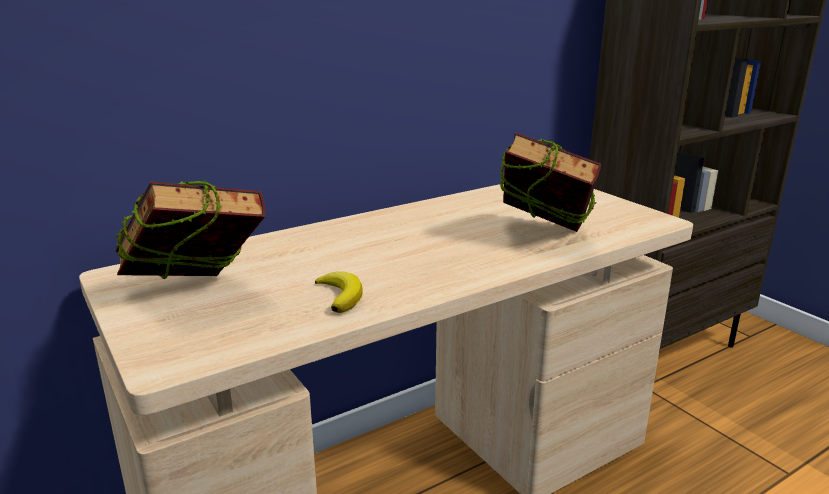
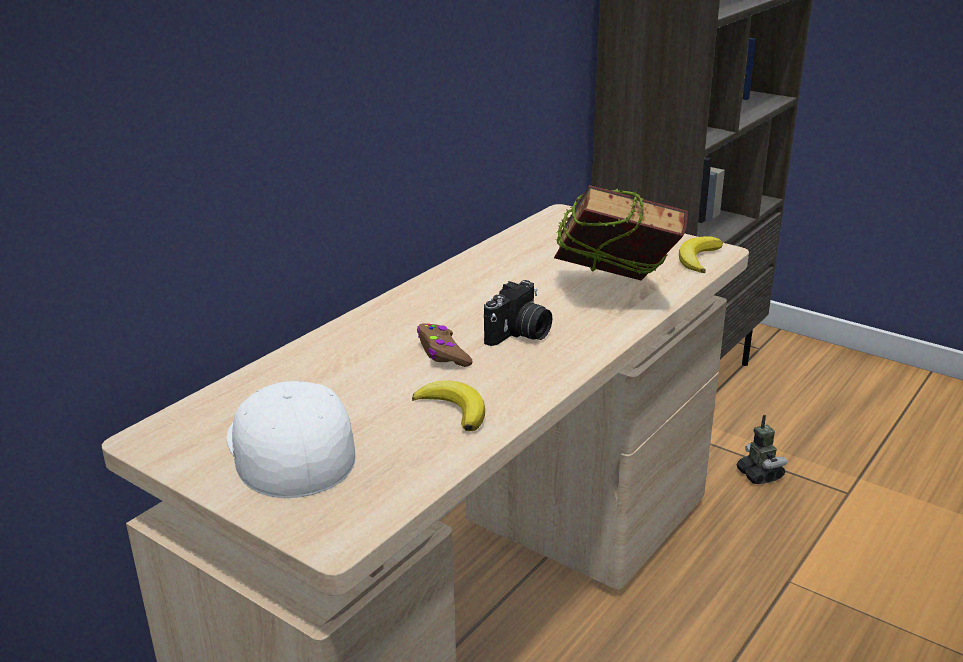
camera: 20 degrees left, 5 degrees up
(196, 297) = (288, 446): book -> white cap
(369, 256) = (443, 353): none -> brown game controller
(441, 253) = (519, 334): none -> camera
(640, 223) = (698, 258): none -> banana
(706, 438) = (759, 475): none -> toy robot

